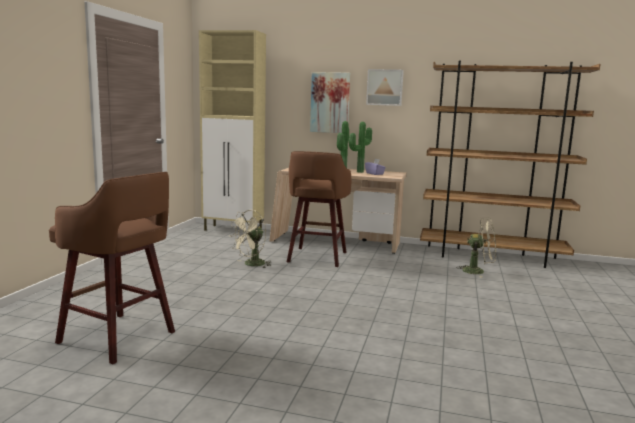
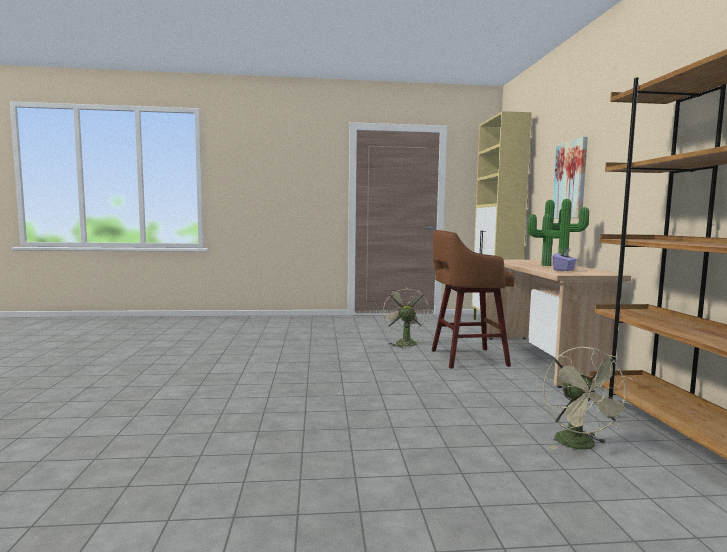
camera: 70 degrees right, 5 degrees down
(119, 338) = (226, 338): brown stool -> none
(251, 264) = (404, 342): beige fan -> beige fan turned 60 degrees clockwise
(384, 87) = (616, 147): picture -> none

